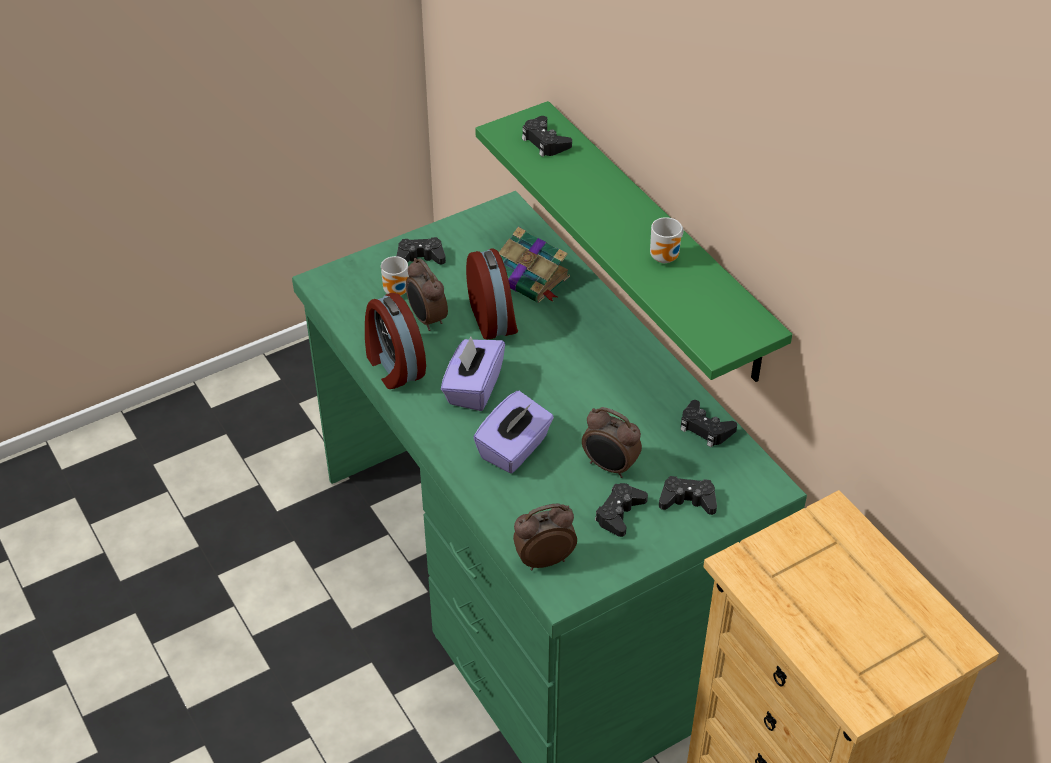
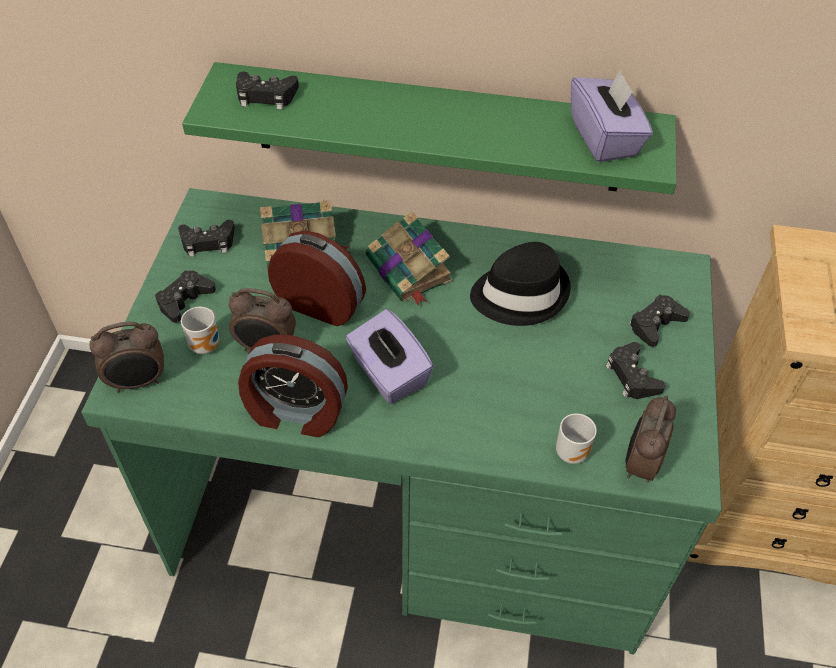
camera: 50 degrees left, 5 degrees up
(514, 449) = (491, 395): purple tissue box -> purple tissue box (604, 138)
(576, 341) = (410, 270): none -> book
(609, 467) = (574, 347): alarm clock -> alarm clock (138, 382)
(625, 409) = (519, 293): none -> black hat
(666, 257) = (507, 122): mug -> mug (572, 451)
(705, 428) = (588, 262): black game controller -> black game controller (208, 242)

